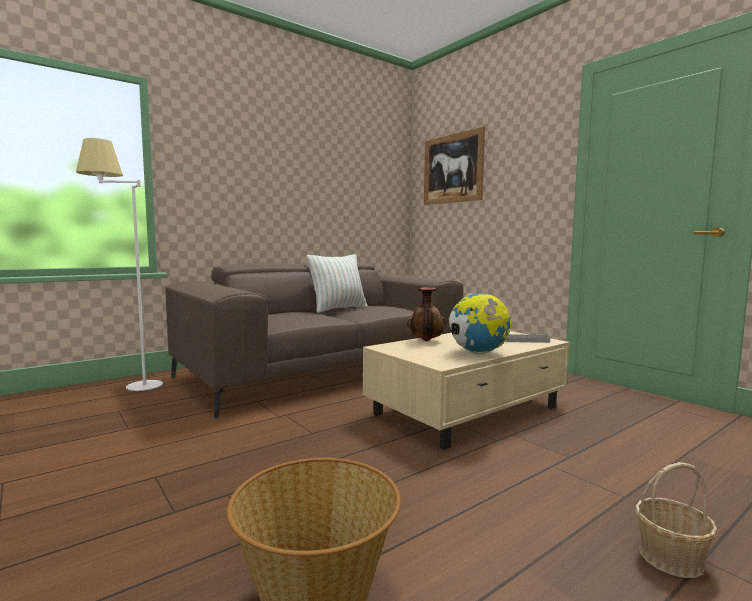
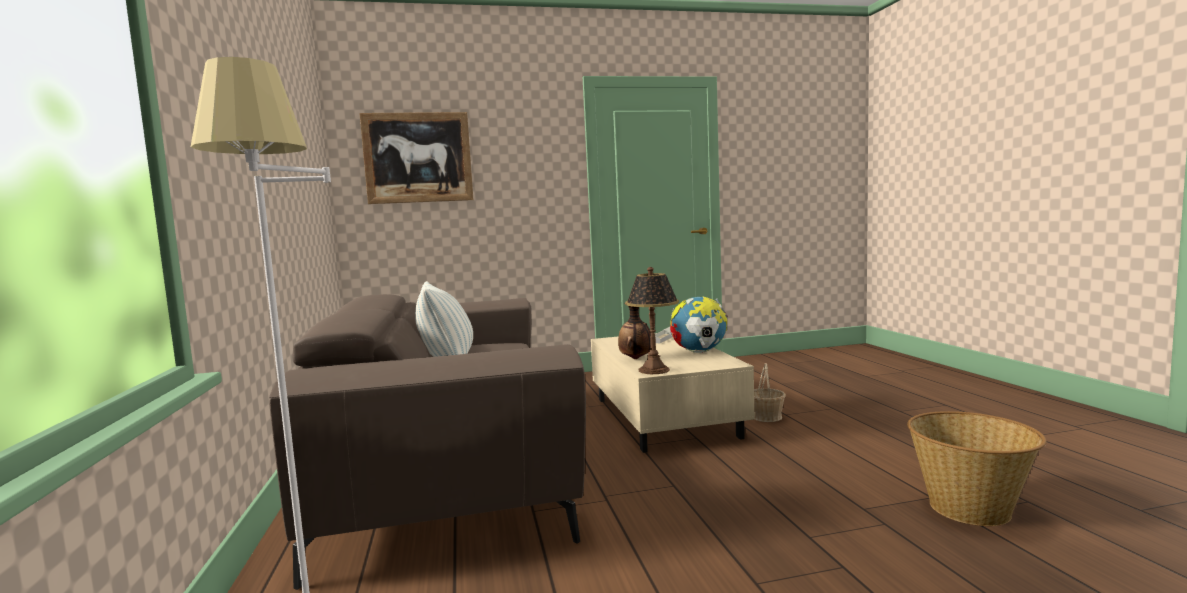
camera: 65 degrees left, 0 degrees up
(391, 347) = (654, 370): none -> table lamp
(671, 558) = (899, 416): basket -> basket (766, 417)

